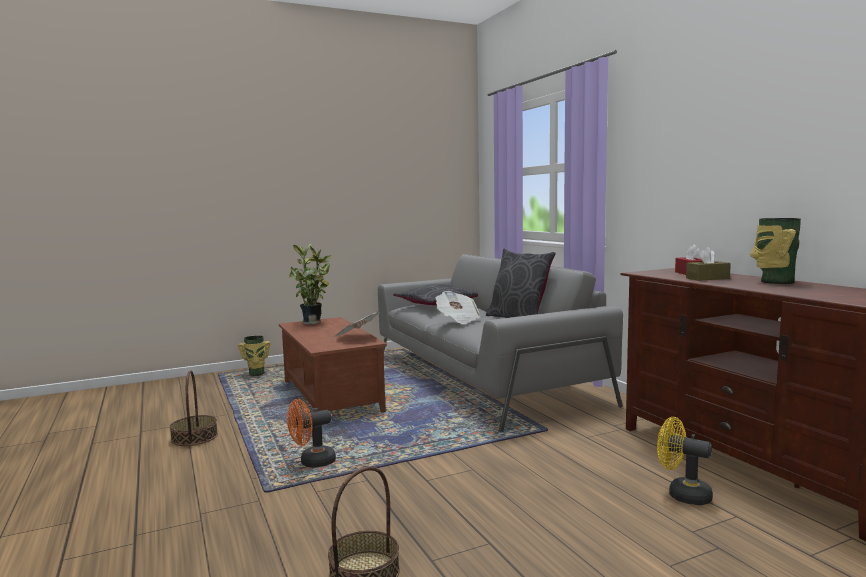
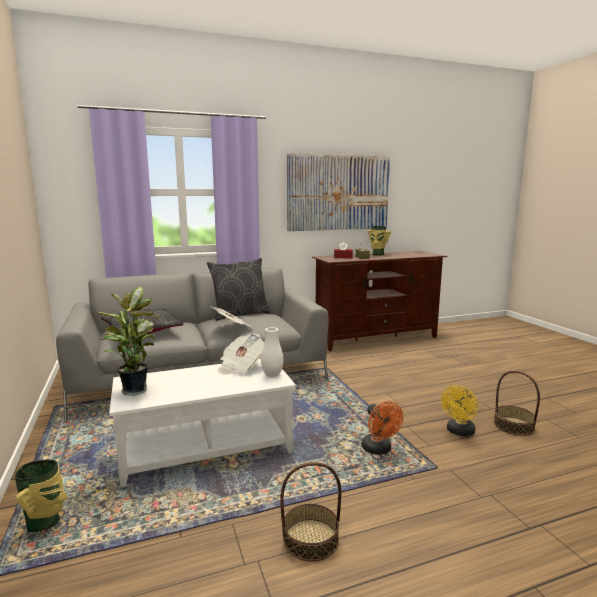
camera: 85 degrees left, 5 degrees up
(332, 396) = (206, 448): brown coffee table -> white coffee table
(334, 346) = (272, 375): none -> white vase
(682, 494) = (406, 353): yellow fan -> yellow fan (459, 432)
(735, 151) = (338, 193): none -> picture

